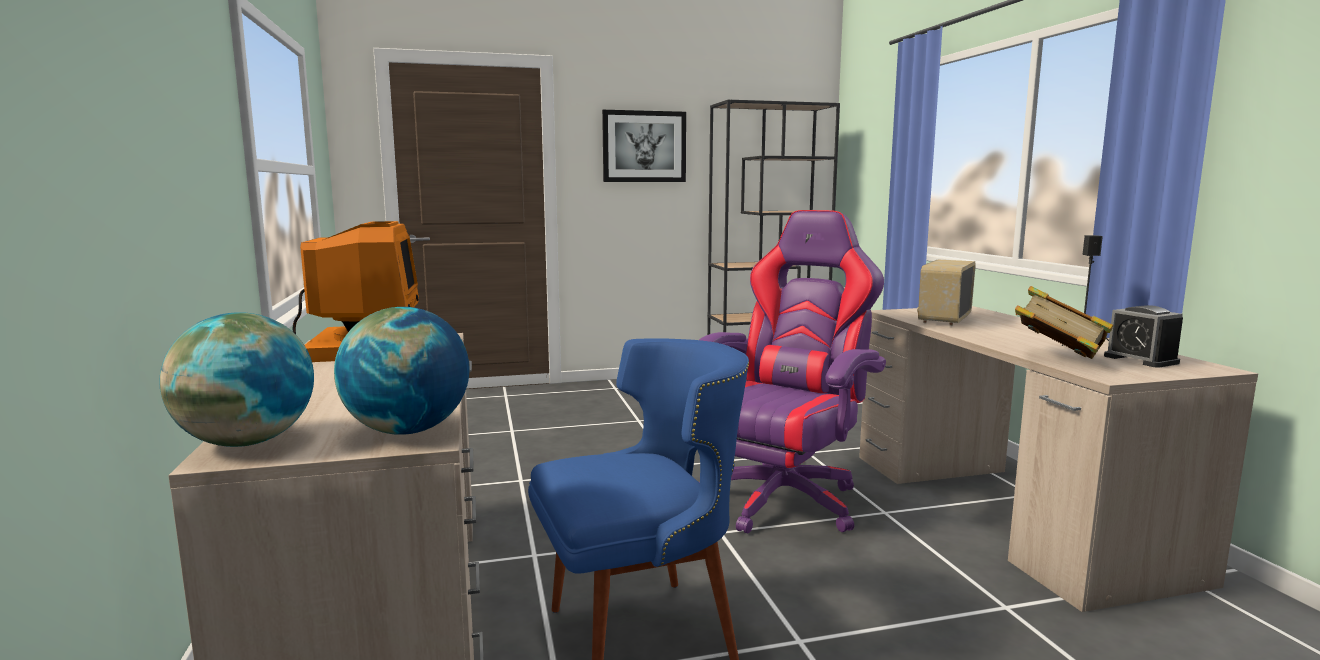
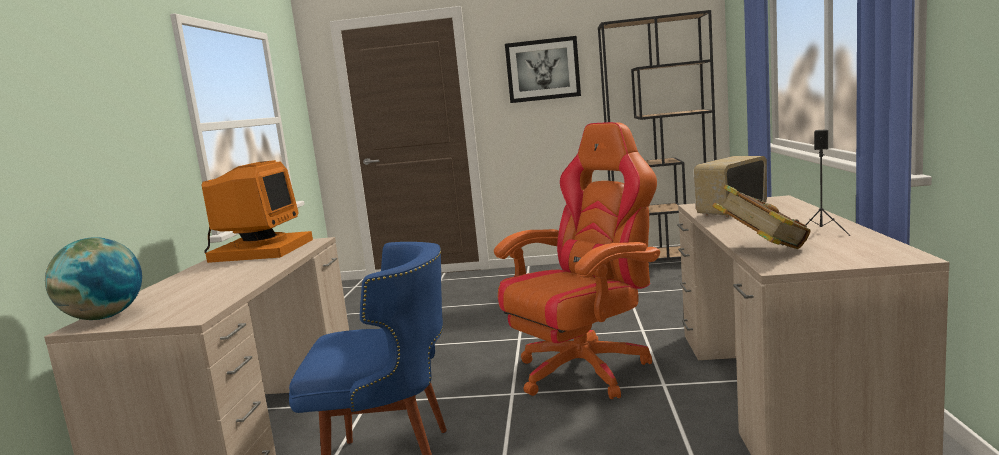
camera: 20 degrees right, 0 degrees up
(408, 431) = (192, 311): globe -> none
(781, 501) = (582, 371): purple office chair -> orange office chair
(1140, 359) = (847, 249): alarm clock -> none

